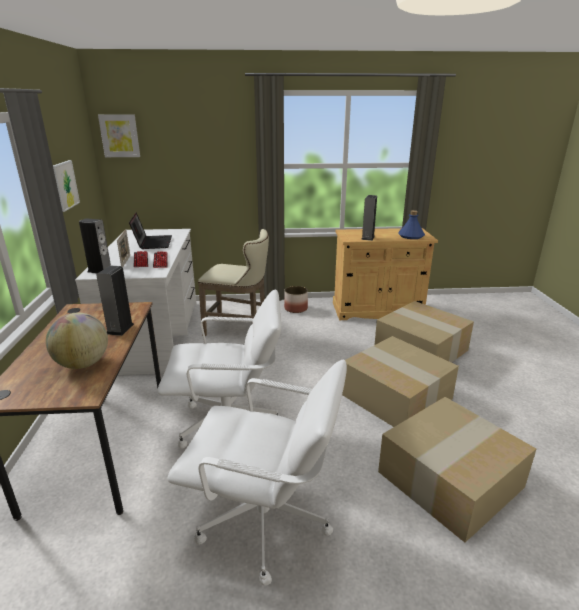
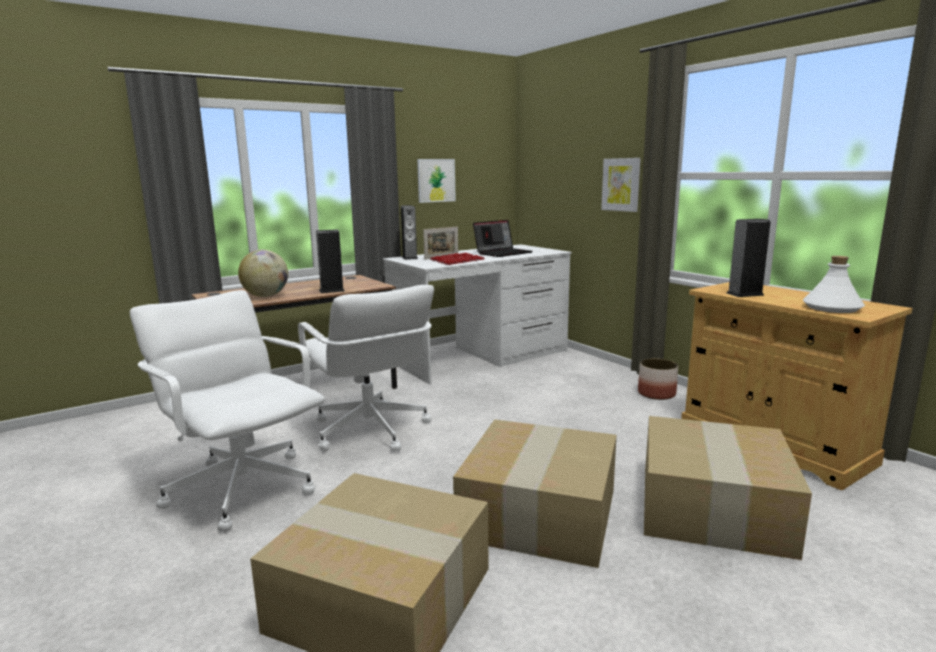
camera: 60 degrees right, 10 degrees down
(120, 136) = (533, 141): picture -> picture (621, 184)
(239, 330) = (548, 383): beige stool -> none
(265, 522) = (243, 488): white office chair -> white office chair turned 150 degrees clockwise
(411, 236) = (832, 308): blue bottle -> white bottle

